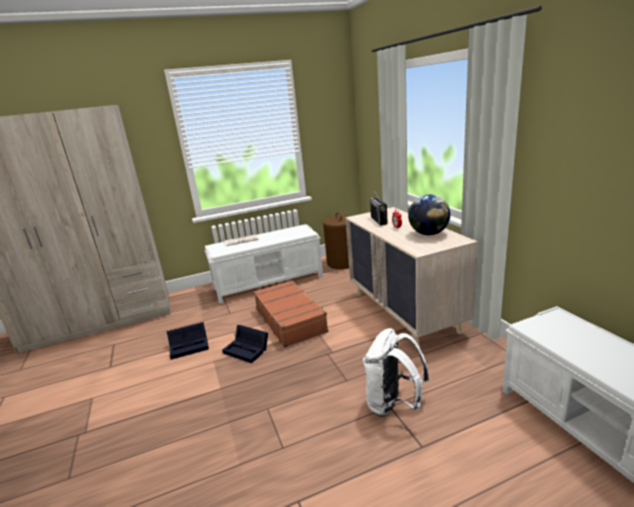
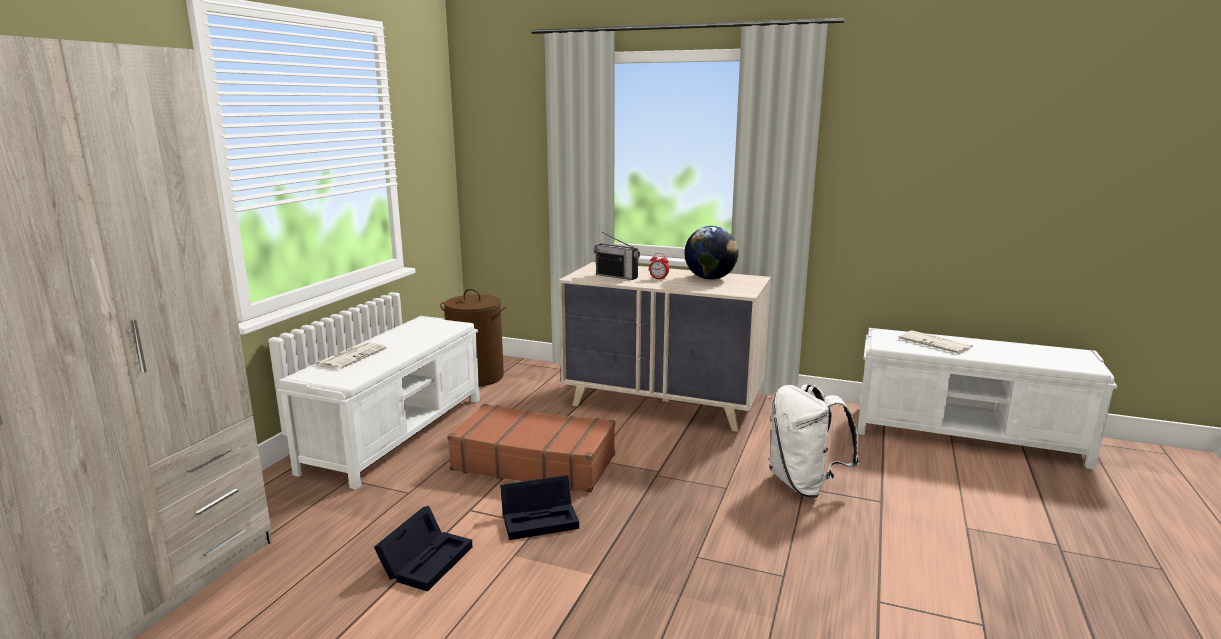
camera: 50 degrees left, 5 degrees down
(589, 343) = (936, 343): none -> newspaper

